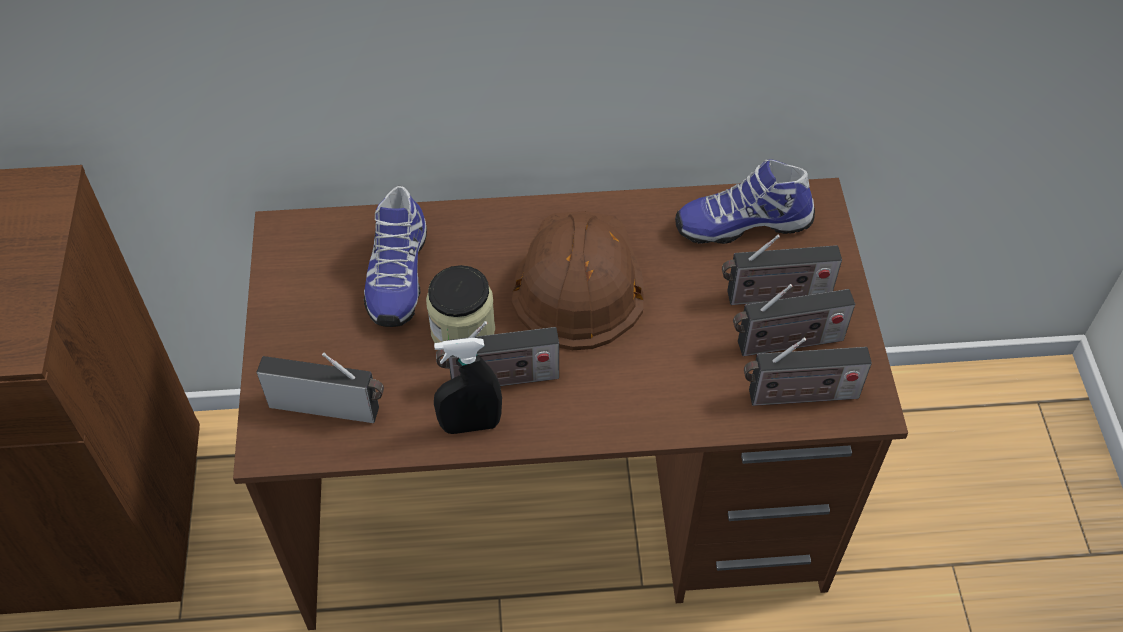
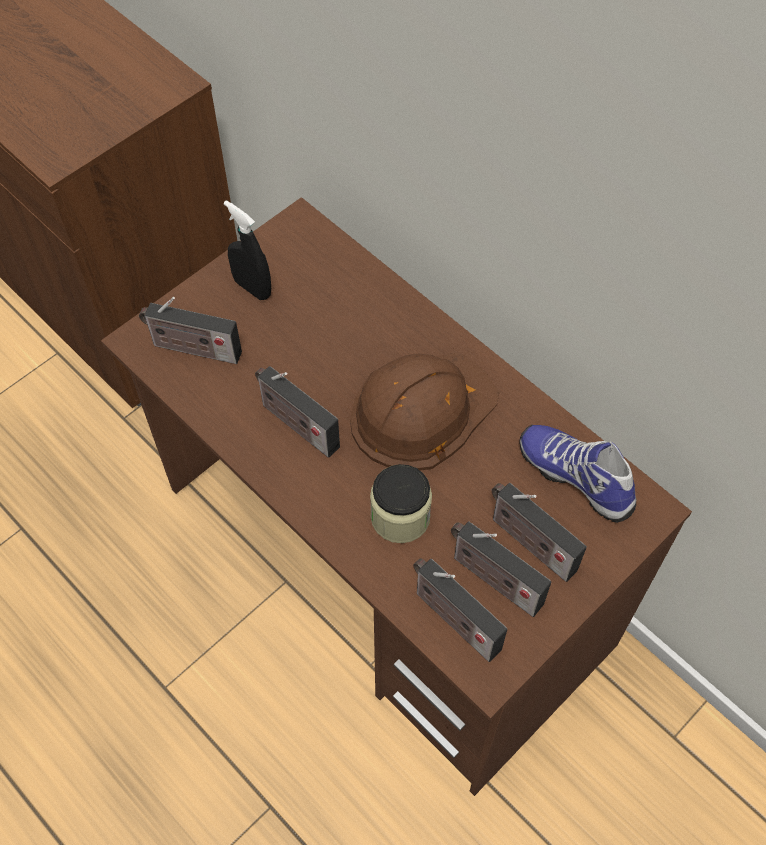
camera: 50 degrees right, 5 degrees up
(330, 406) = (192, 349): radio -> radio turned 135 degrees clockwise
(396, 275) = (324, 306): shoe -> none
(463, 330) = (316, 374): jar -> jar (400, 517)
(470, 425) = (246, 434): black spray bottle -> black spray bottle (252, 288)

